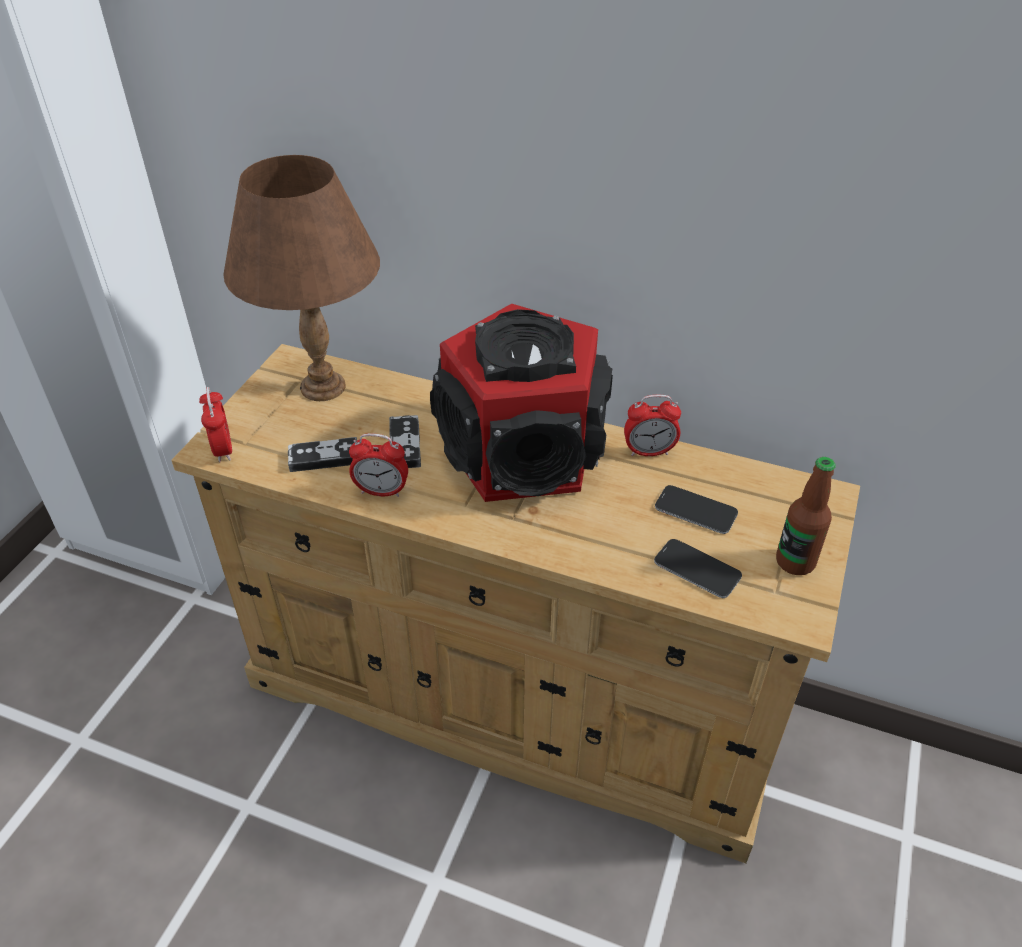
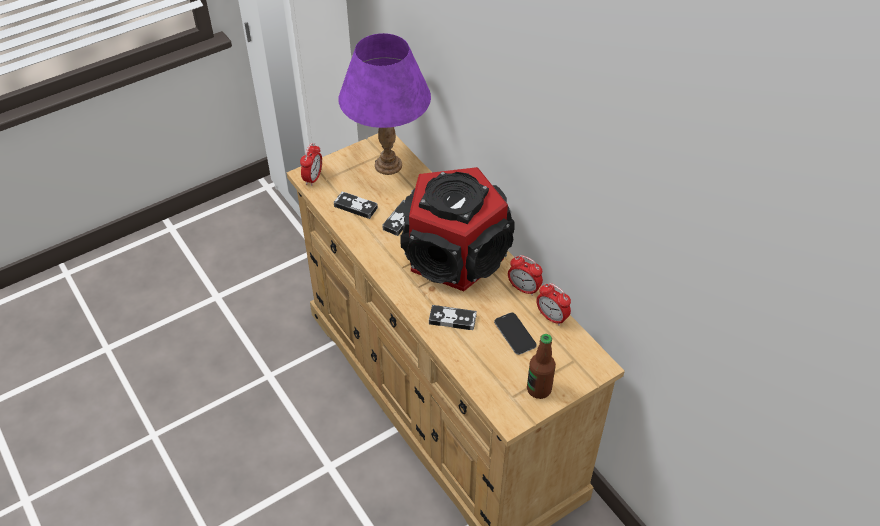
camera: 35 degrees right, 5 degrees up
(322, 387) = (387, 165): brown table lamp -> purple table lamp
(381, 491) = (367, 239): alarm clock -> alarm clock (551, 317)
(600, 535) = (452, 319): none -> game controller
(697, 569) = (483, 364): phone -> none

